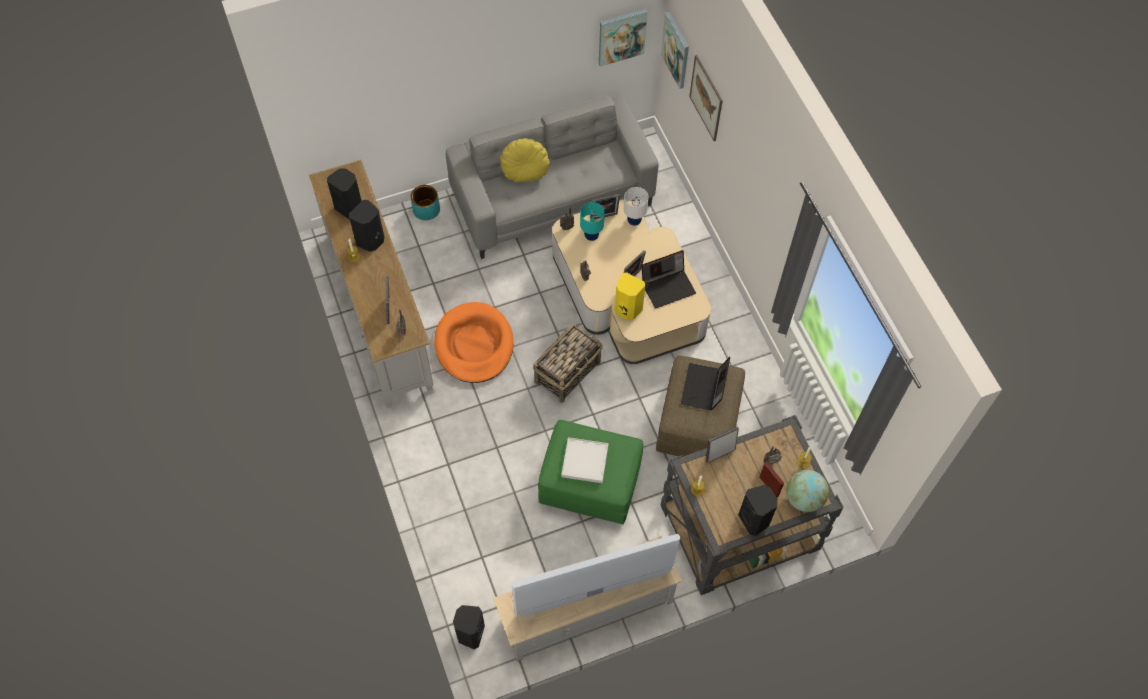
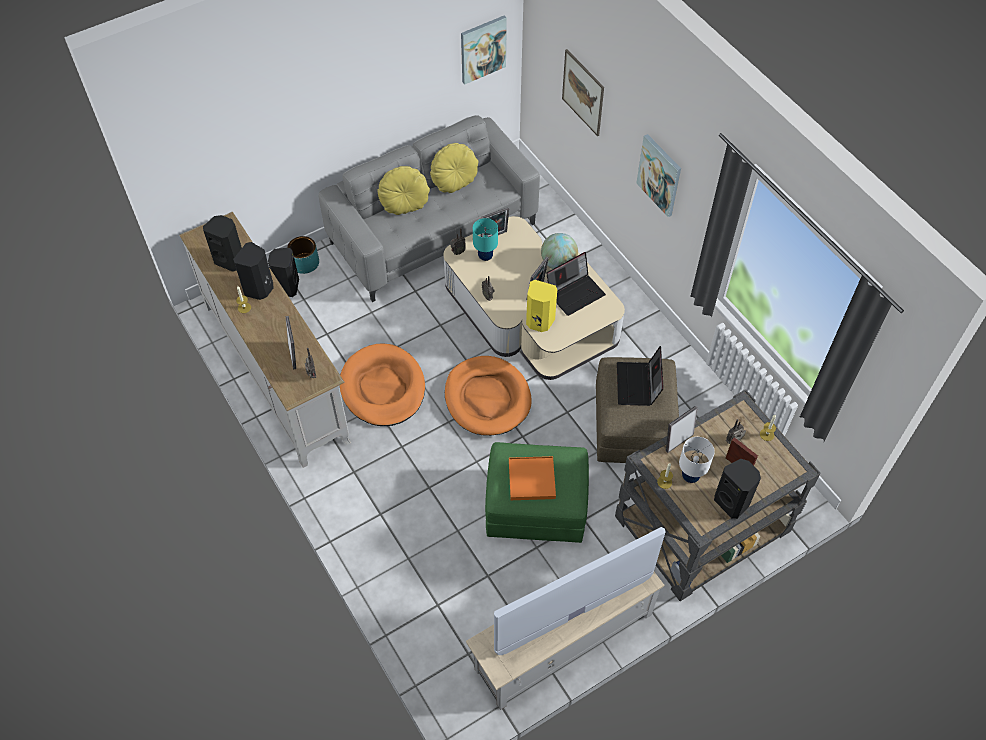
camera: 10 degrees left, 5 degrees down
(470, 633) = (442, 689): black speaker -> black speaker (287, 287)
(568, 371) = (487, 398): basket -> orange dog bed
(577, 158) = (454, 183): none -> yellow pillow
(584, 461) = (531, 479): white tray -> orange tray
(633, 221) = (525, 236): white table lamp -> white table lamp (689, 477)
(676, 50) = (541, 54): picture -> picture (659, 175)
(803, 498) = (777, 471): globe -> globe (558, 263)

